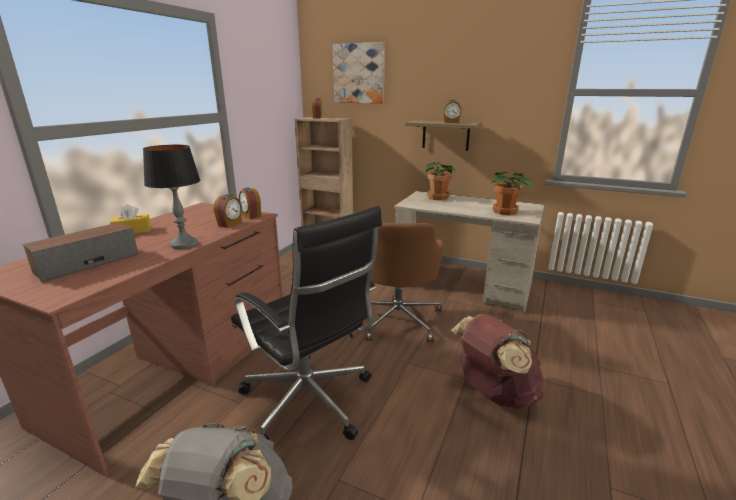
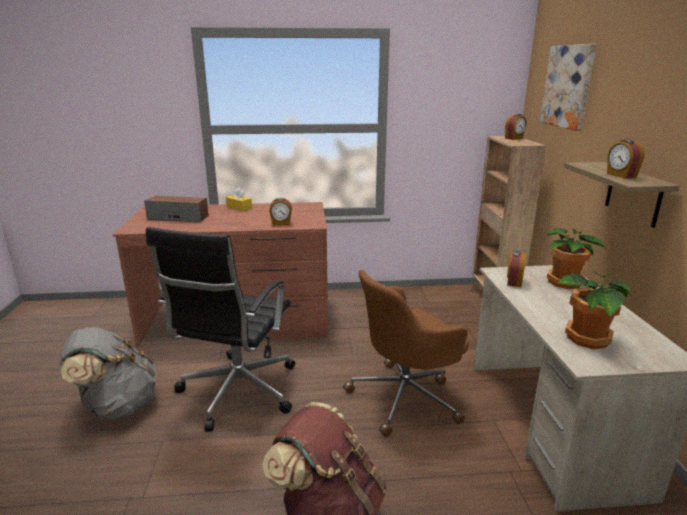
camera: 60 degrees right, 0 degrees up
(184, 244) = (227, 225): table lamp -> none
(251, 215) = (309, 223): alarm clock -> alarm clock (514, 282)

